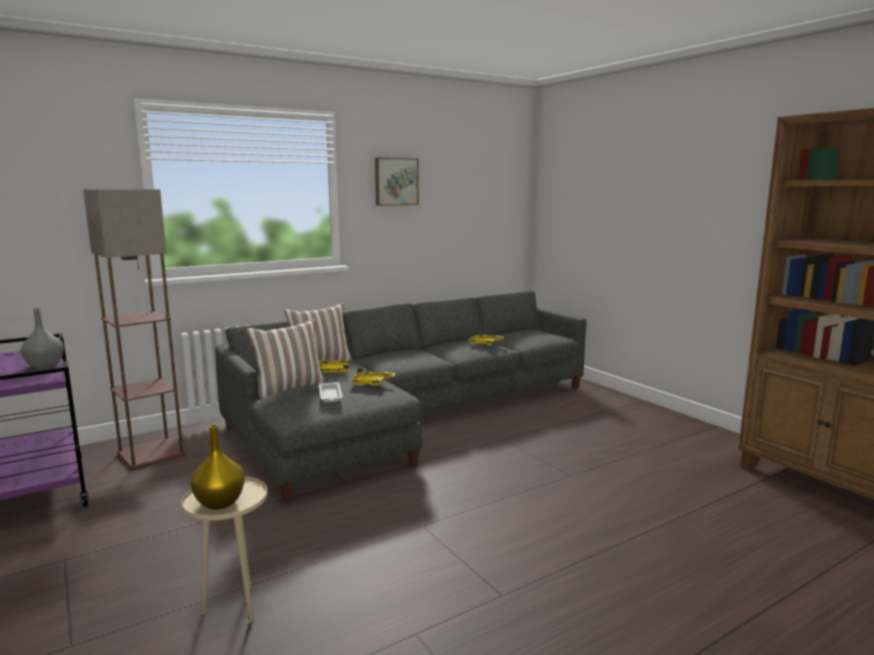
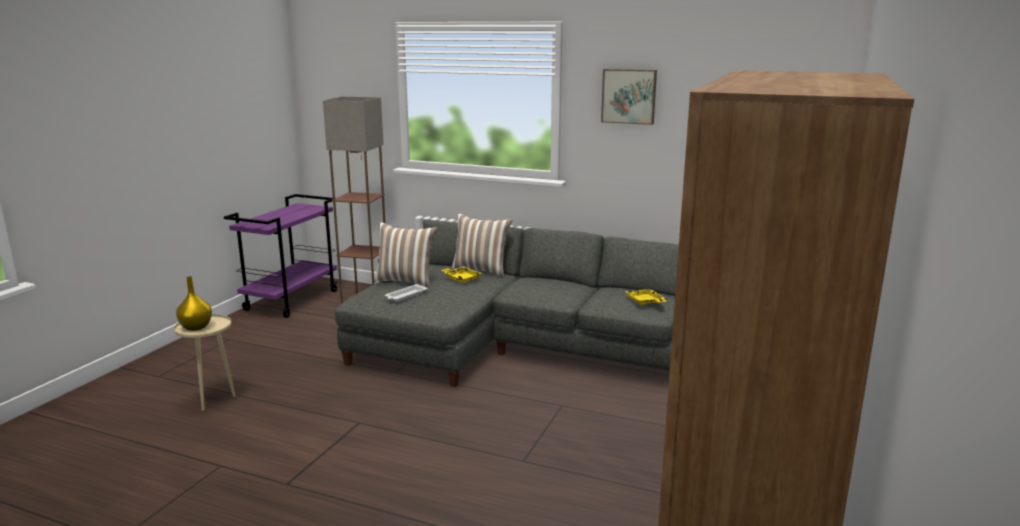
camera: 55 degrees right, 5 degrees up
(45, 366) = (288, 218): grey vase -> none
(371, 383) = (452, 298): yellow tray -> none

